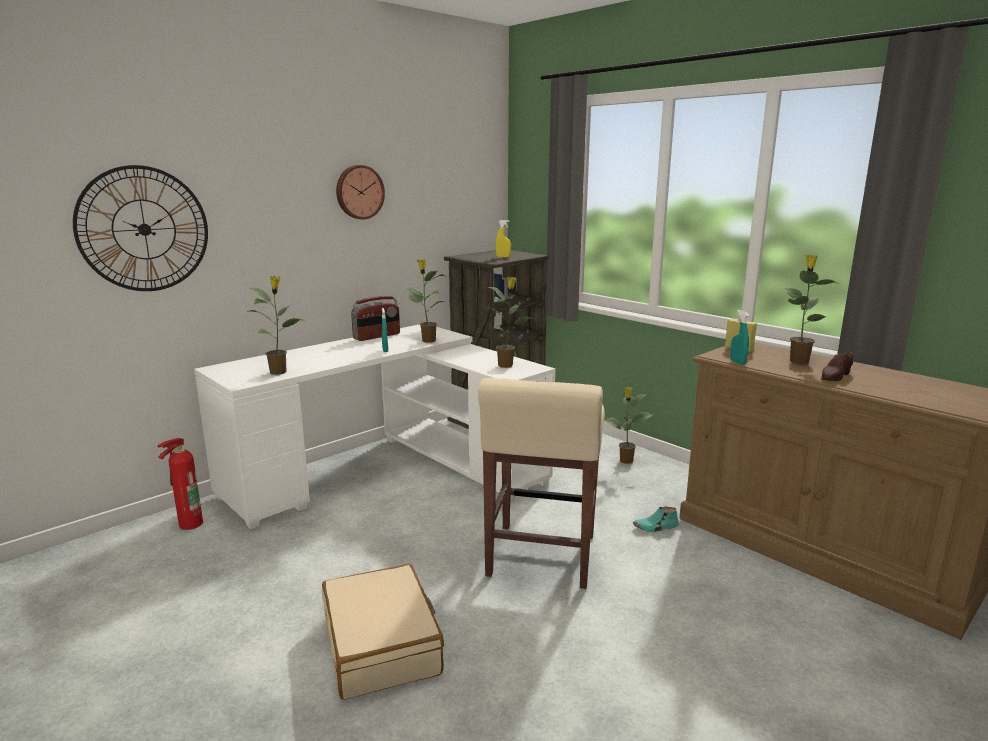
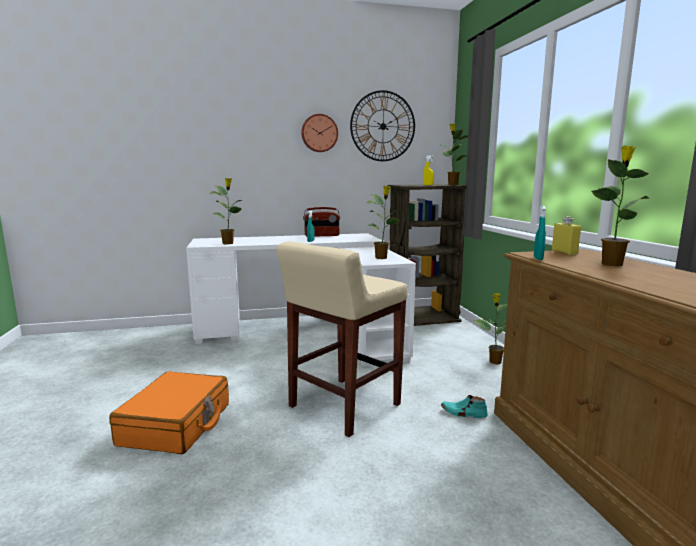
camera: 30 degrees right, 5 degrees down
(144, 229) = (170, 148): wall clock -> wall clock (383, 126)
(188, 525) = (171, 334): fire extinguisher -> none
(382, 644) = (176, 424): beige suitcase -> orange suitcase
(427, 340) = (348, 240): potted plant -> potted plant (452, 184)
(834, 376) = (628, 275): brown shoe -> none

